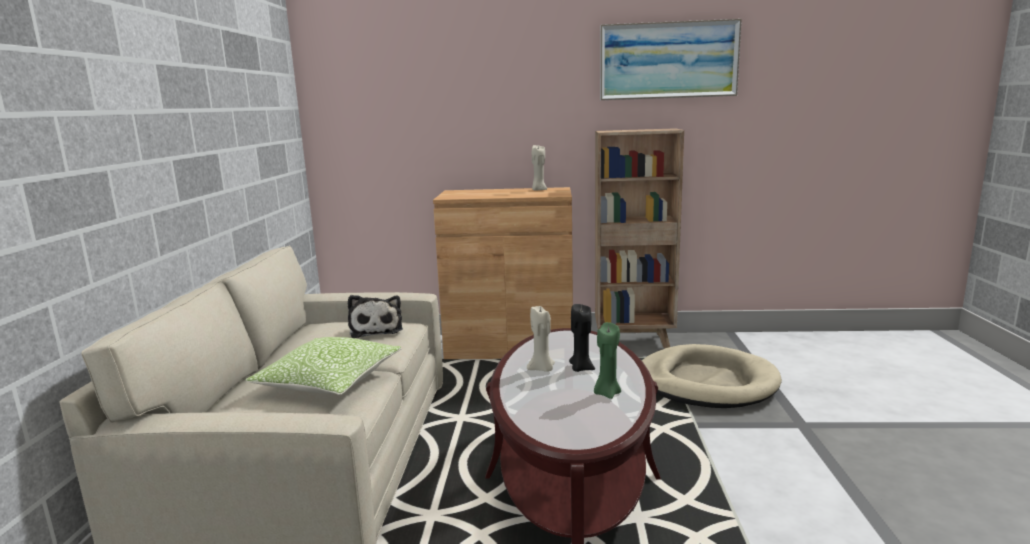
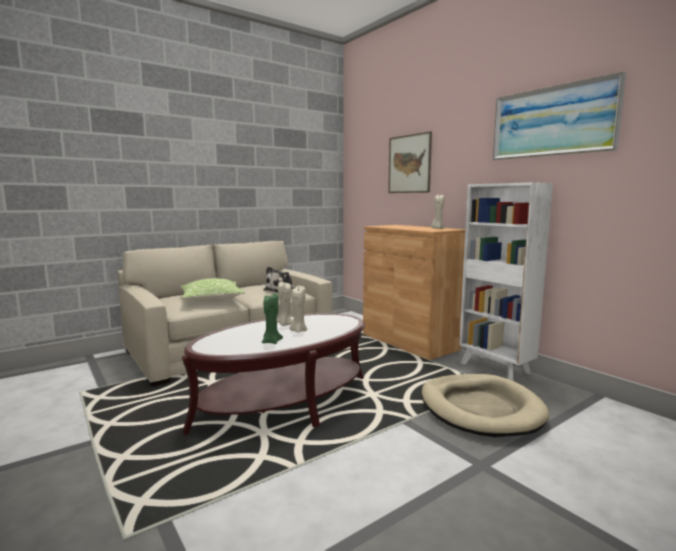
camera: 50 degrees right, 5 degrees down
(456, 101) = (409, 164): none -> picture
(580, 368) = (298, 330): black candle -> beige candle
(635, 341) = (496, 369): brown bookcase -> white bookcase

